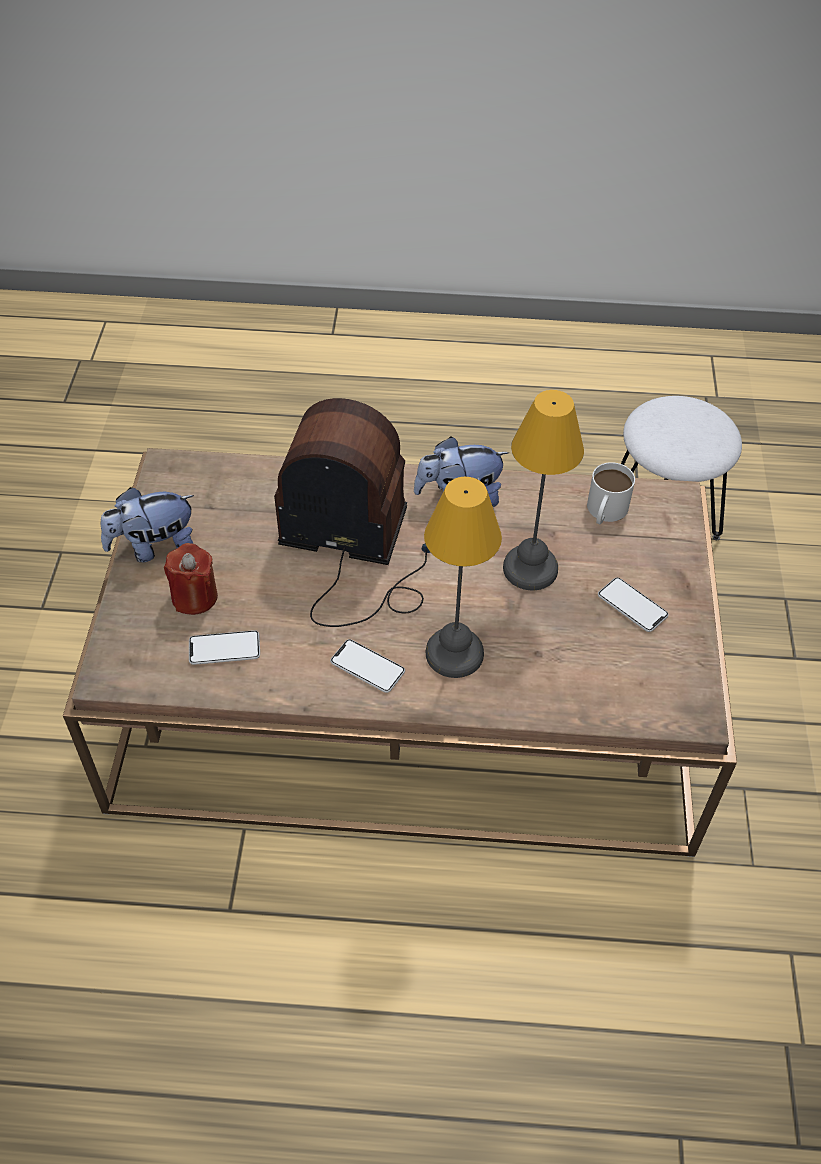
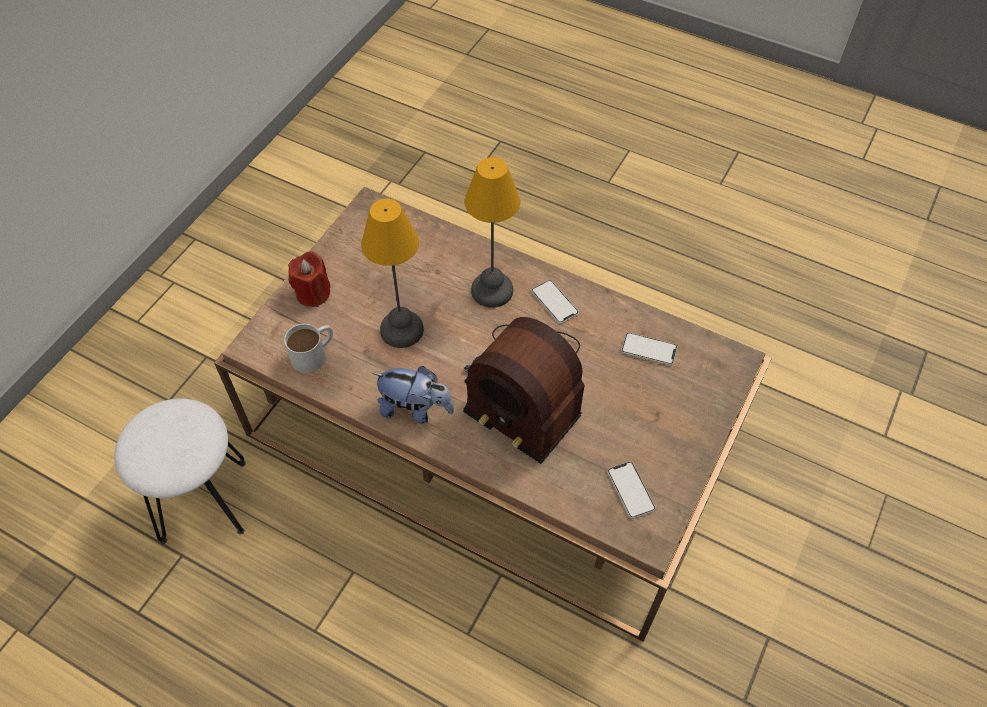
camera: 155 degrees left, 5 degrees up
(154, 547) = (681, 455): plush toy -> none
(194, 597) = (659, 398): red candle -> red candle (313, 293)
(632, 605) = (352, 279): phone -> phone (630, 490)

